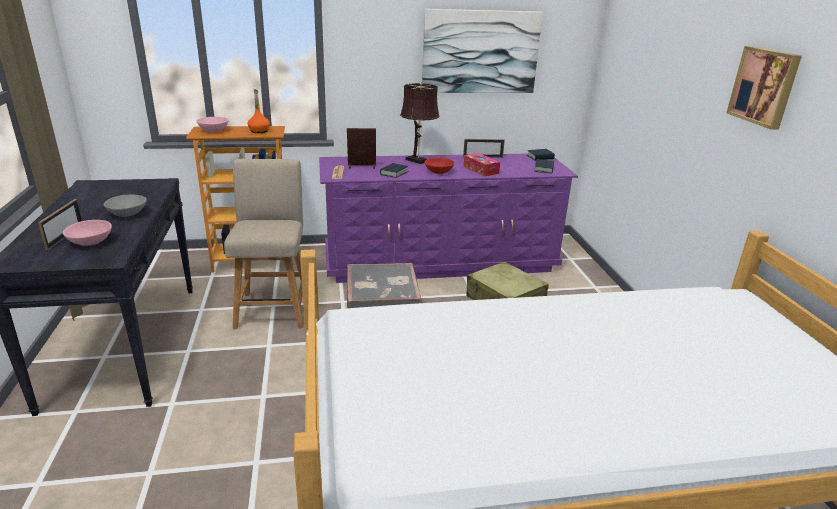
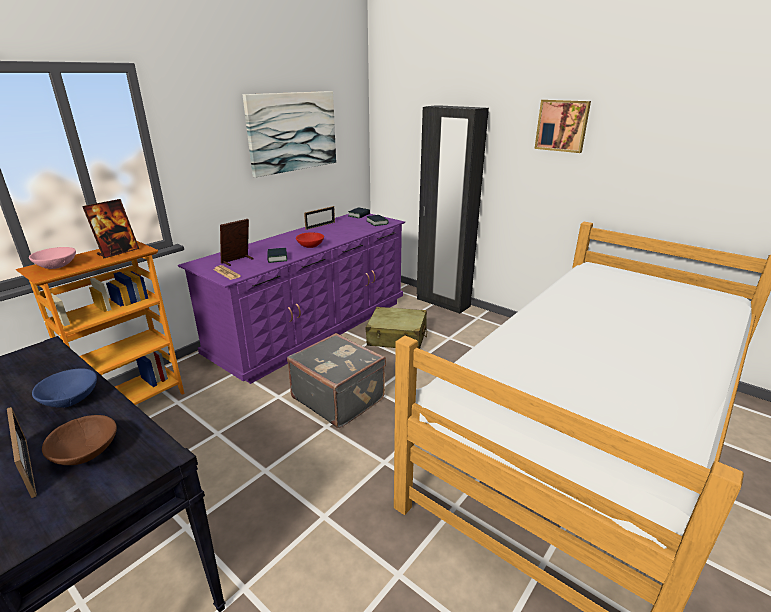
camera: 40 degrees left, 0 degrees up
(91, 242) = (86, 453): pink bowl -> brown bowl
(127, 214) = (70, 400): grey bowl -> blue bowl
(259, 131) = (118, 252): orange bottle -> picture frame
(273, 308) = (221, 435): beige chair -> none
(418, 161) = (277, 242): brown table lamp -> none
(481, 170) = (337, 235): tissue box -> none
(605, 291) = (442, 303): none -> black wardrobe

